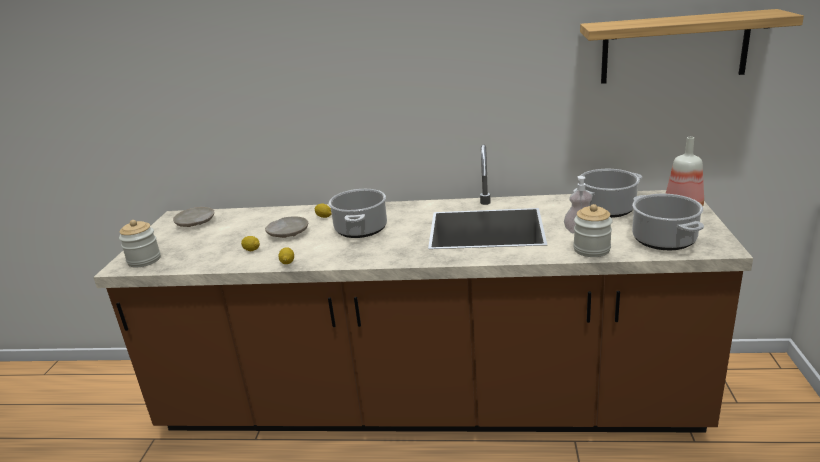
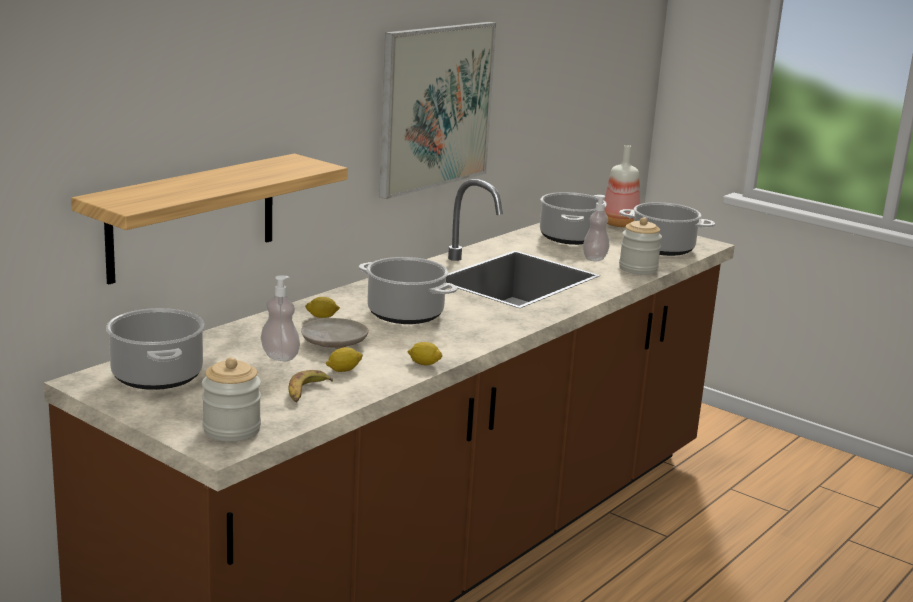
camera: 60 degrees left, 5 degrees down
(195, 223) = (158, 376): beige plate -> cooking pot
(209, 255) = (306, 392): none -> banana
(251, 231) = (280, 357): none -> soap dispenser
(474, 85) = (435, 107): none -> picture
(674, 48) = (575, 55): shelf -> shelf (192, 217)

